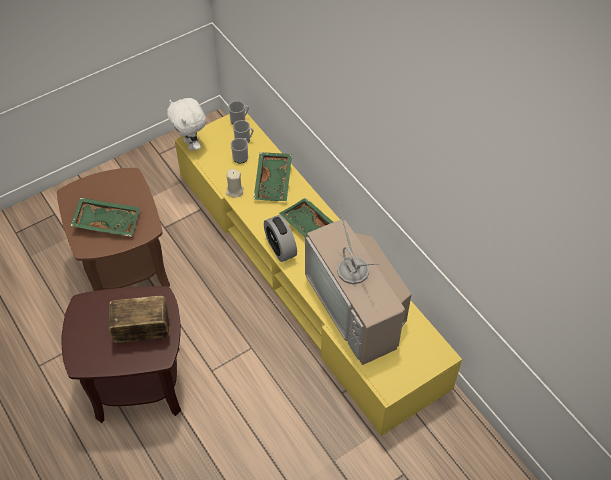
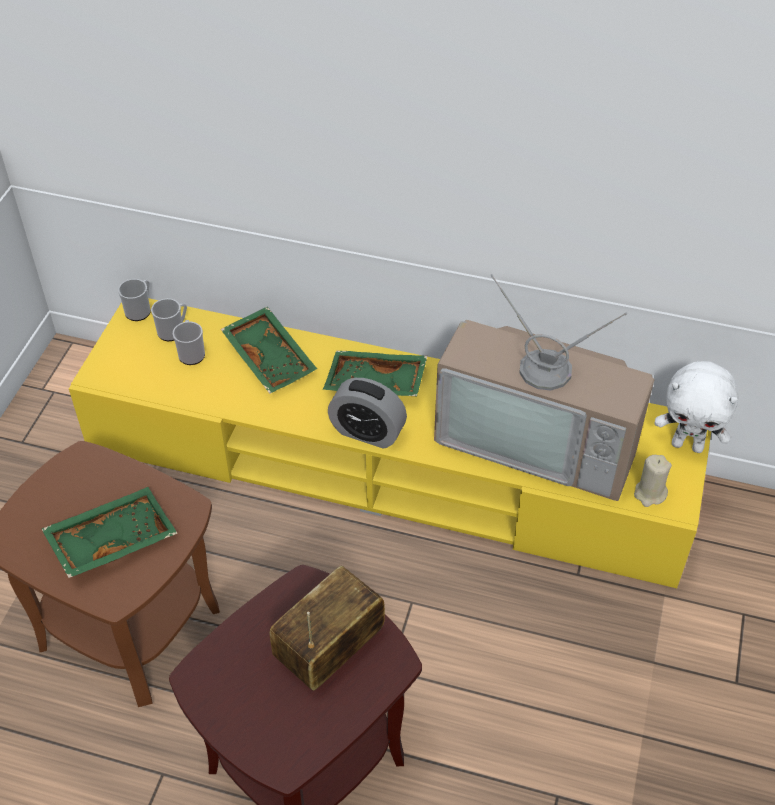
camera: 40 degrees left, 5 degrees down
(191, 144) = (101, 380): white plush toy -> white plush toy (688, 445)
(234, 191) = (229, 401): beige candle -> beige candle (649, 494)

